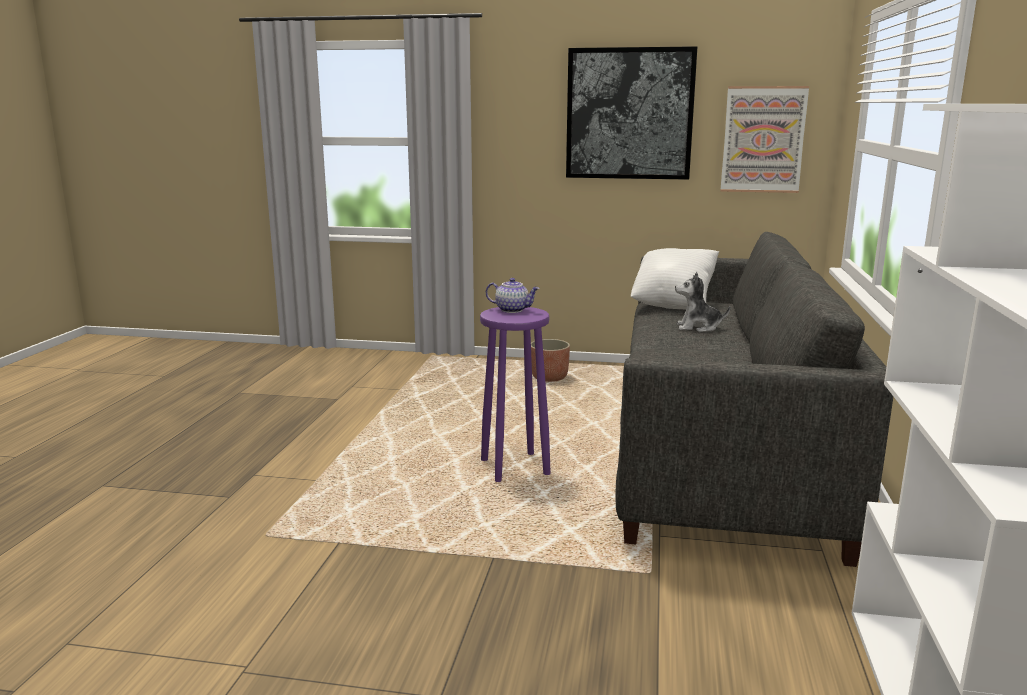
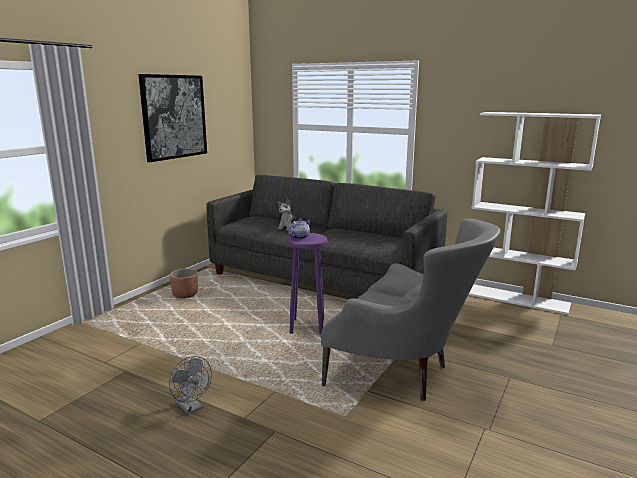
camera: 70 degrees left, 0 degrees up
(271, 444) = (191, 407): none -> grey fan
(399, 570) = (404, 374): none -> grey armchair
(673, 304) = (244, 223): white pillow -> none
(763, 139) = (229, 127): picture -> none

